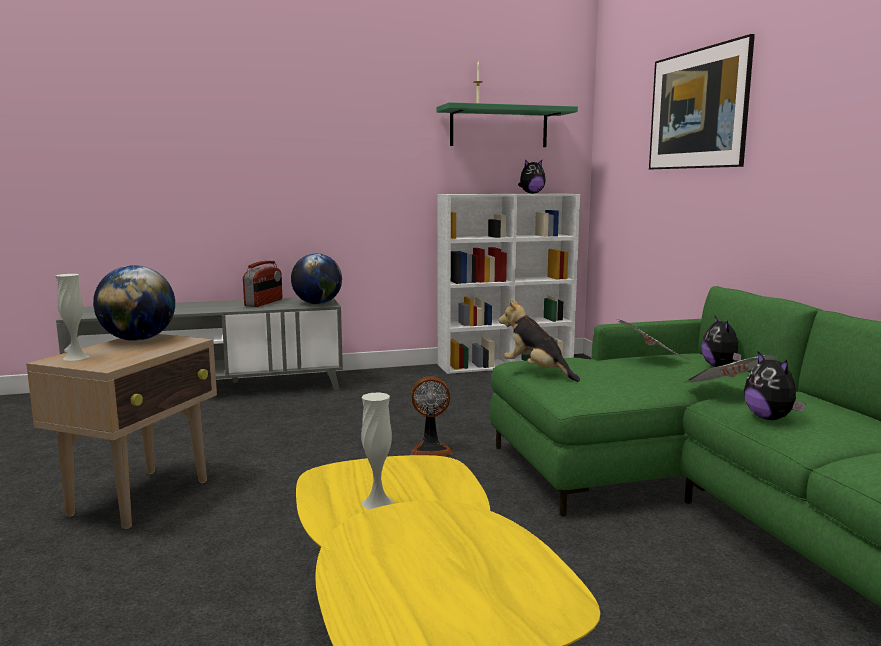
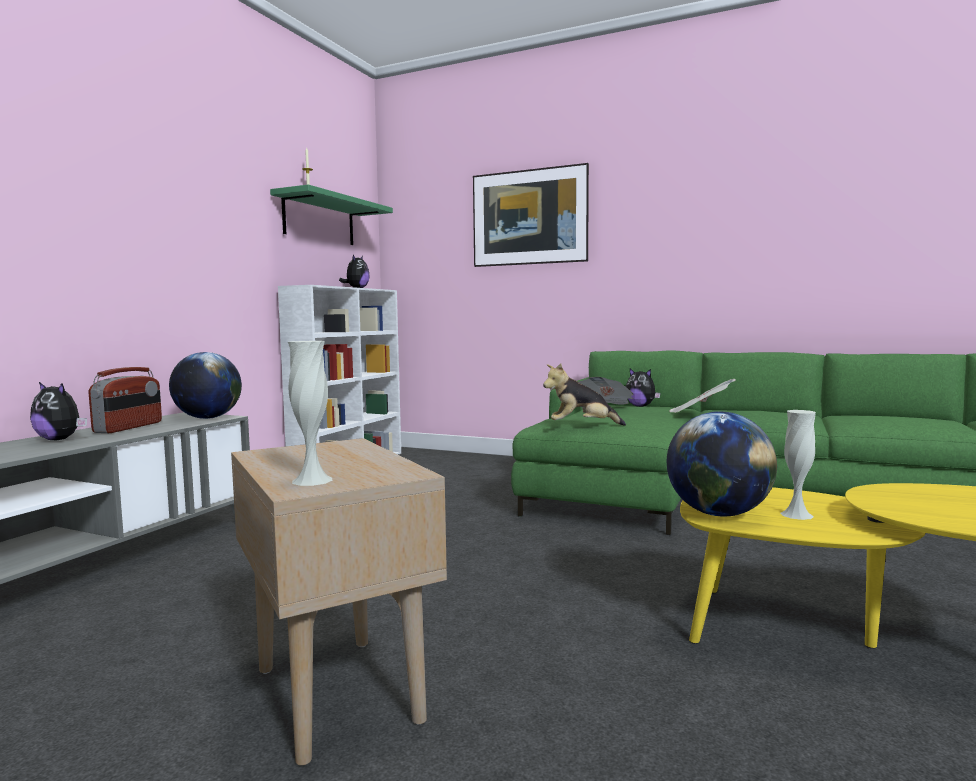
camera: 50 degrees left, 5 degrees down
(138, 339) = (280, 455): globe -> globe (718, 514)
(264, 303) = (129, 427): radio -> radio turned 45 degrees clockwise
(431, 449) = (478, 534): fan -> none
(770, 418) = (763, 418): plush toy -> plush toy (60, 439)

